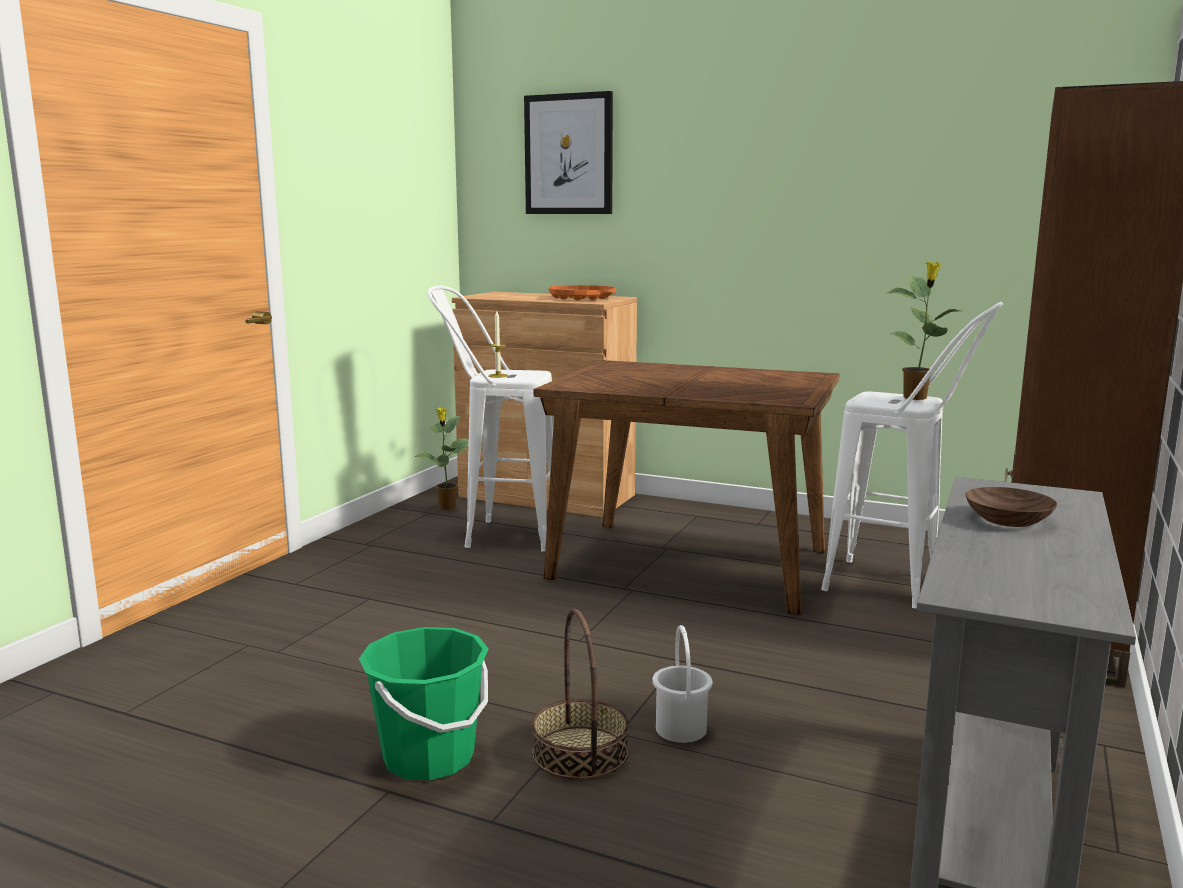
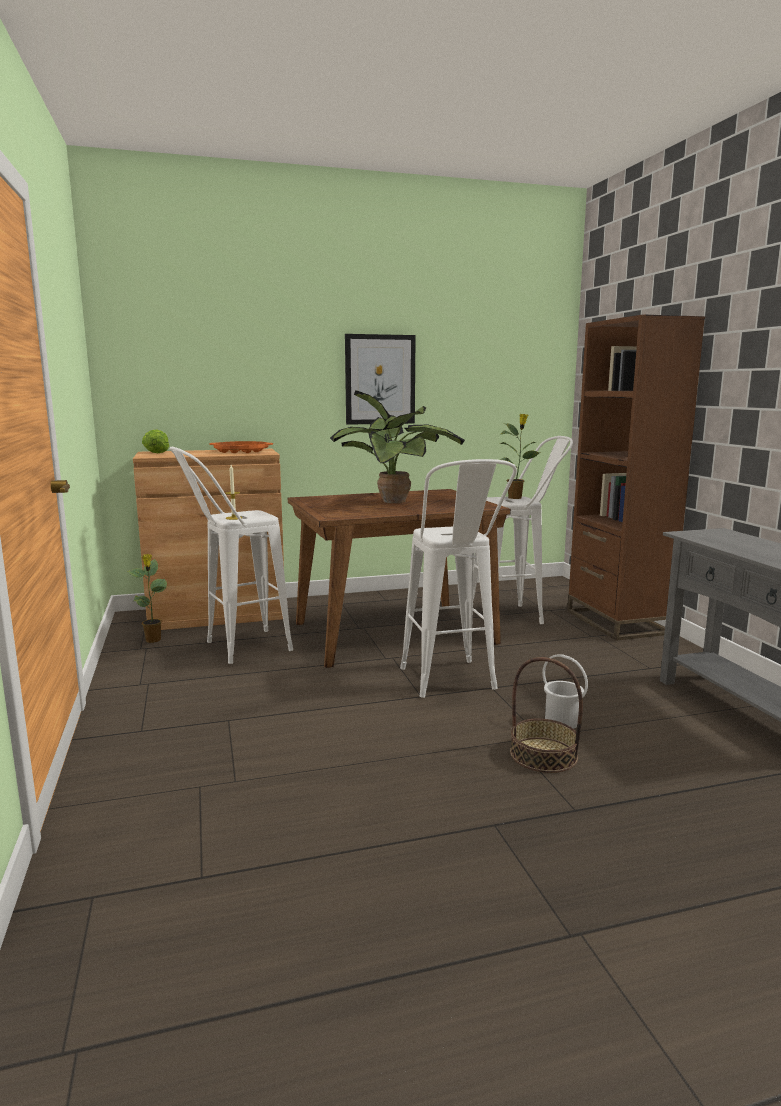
camera: 40 degrees left, 0 degrees up
(429, 757) = (477, 795): green bucket -> none
(501, 293) = (157, 452): none -> lettuce
(569, 154) = (203, 336): picture -> picture (380, 379)
(637, 641) = (452, 685): none -> white stool
(699, 380) = (397, 502): none -> potted plant
(1010, 520) = (742, 545): brown bowl -> none

